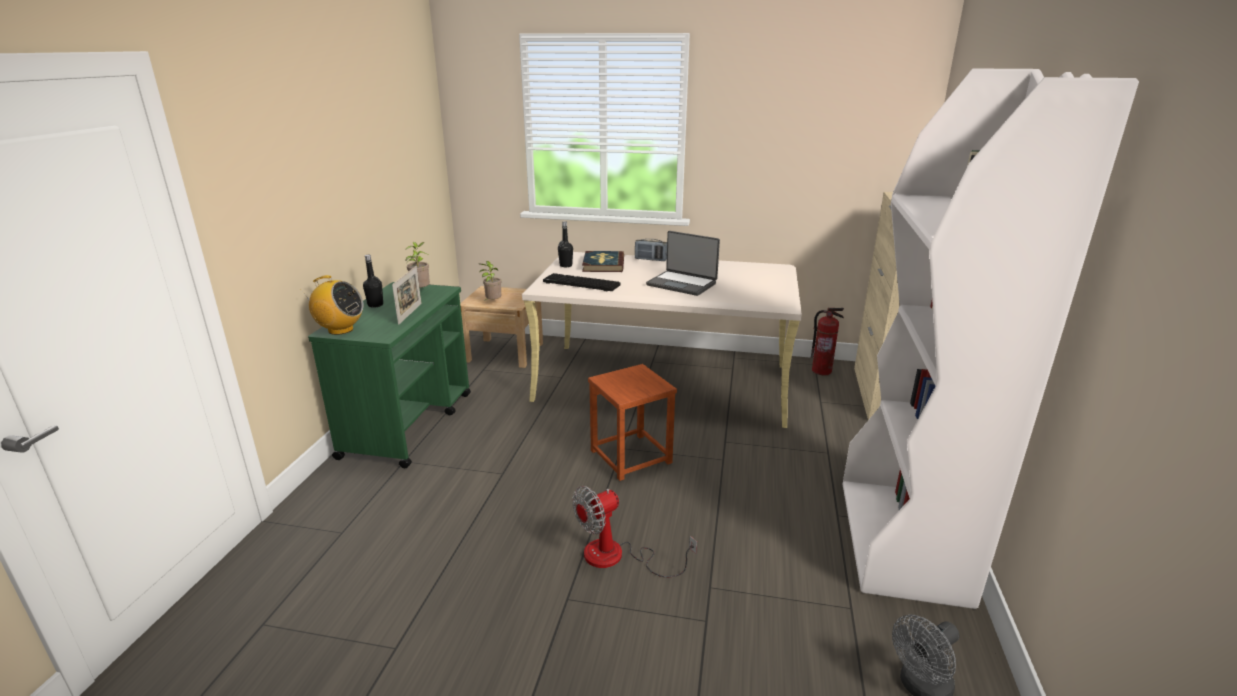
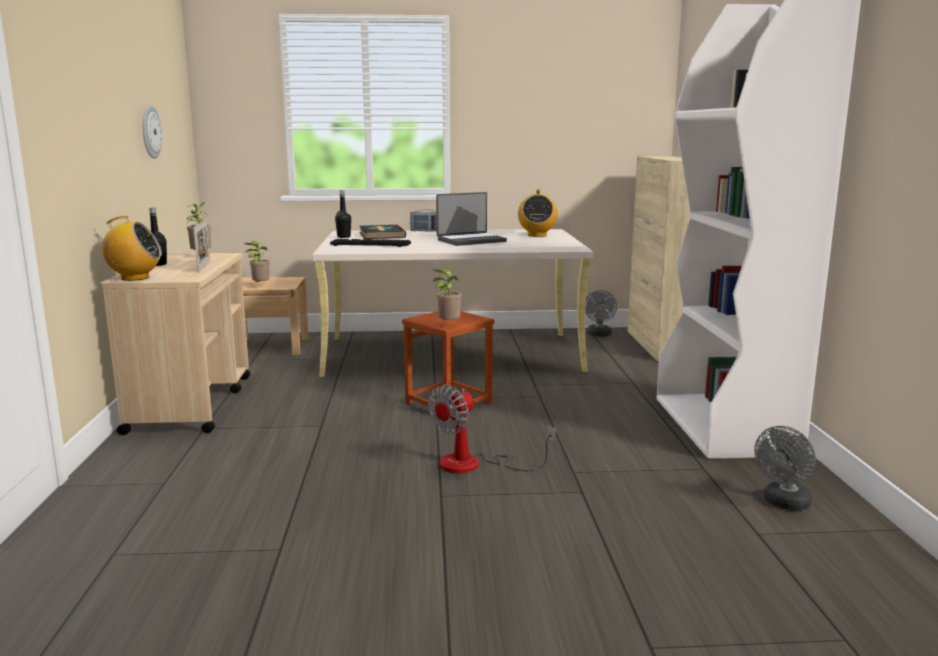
camera: 15 degrees left, 10 degrees down
(383, 168) = (150, 132): none -> wall clock
(409, 424) = (192, 403): green cart -> beige cart
(625, 396) = (447, 325): none -> potted plant
(682, 284) = (471, 241): laptop -> laptop turned 45 degrees counterclockwise
(756, 277) = (537, 235): none -> radio
(821, 371) = (599, 335): fire extinguisher -> grey fan

